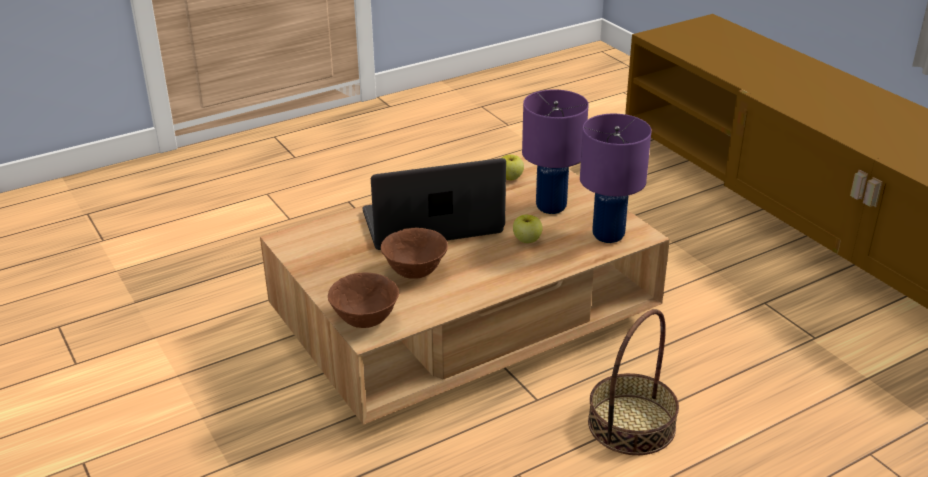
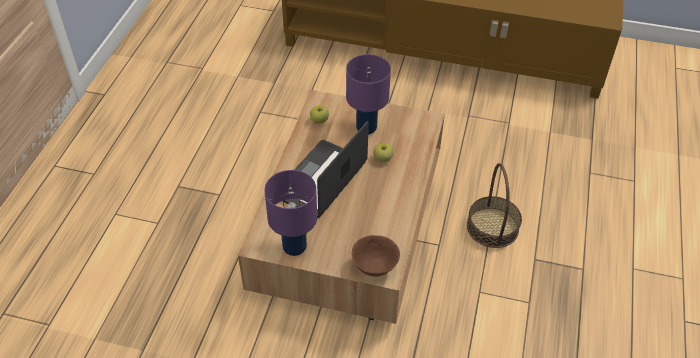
camera: 45 degrees left, 15 degrees up
(415, 272) = (357, 218): brown bowl -> none
(610, 236) = (417, 129): purple table lamp -> purple table lamp (295, 247)

